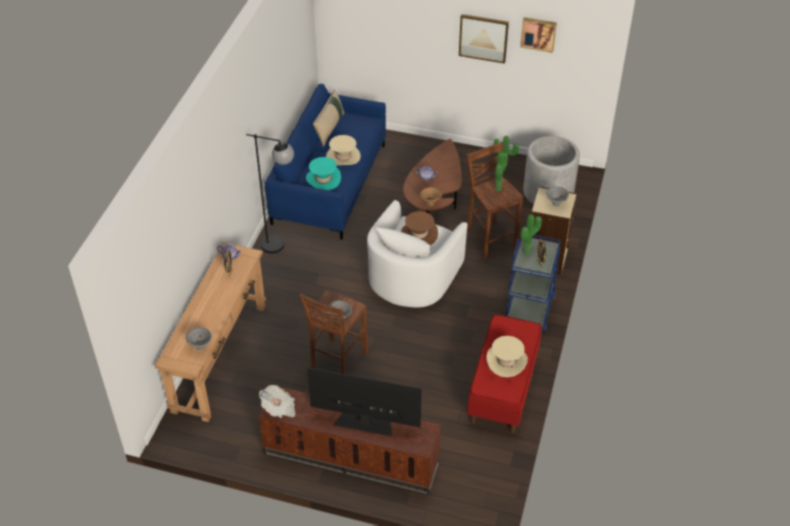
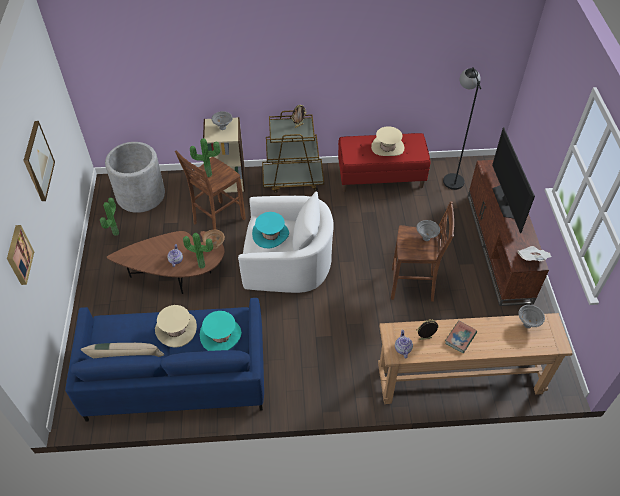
camera: 110 degrees left, 5 degrees up
(216, 296) = (460, 338): none -> book
(280, 246) = (291, 386): black floor lamp -> black floor lamp (451, 176)
(419, 234) = (270, 234): brown hat -> turquoise hat
(528, 253) = (290, 134): potted plant -> potted plant (202, 264)
(529, 310) = (293, 179): blue cart -> brown cart
(538, 33) = (43, 105): picture -> picture (18, 255)

